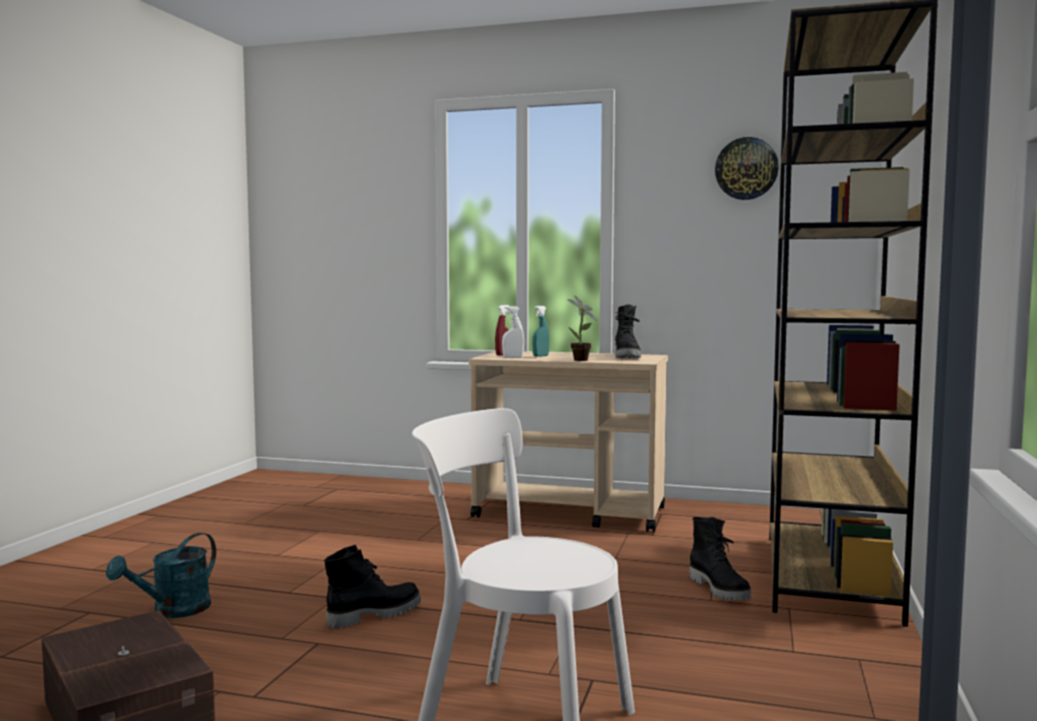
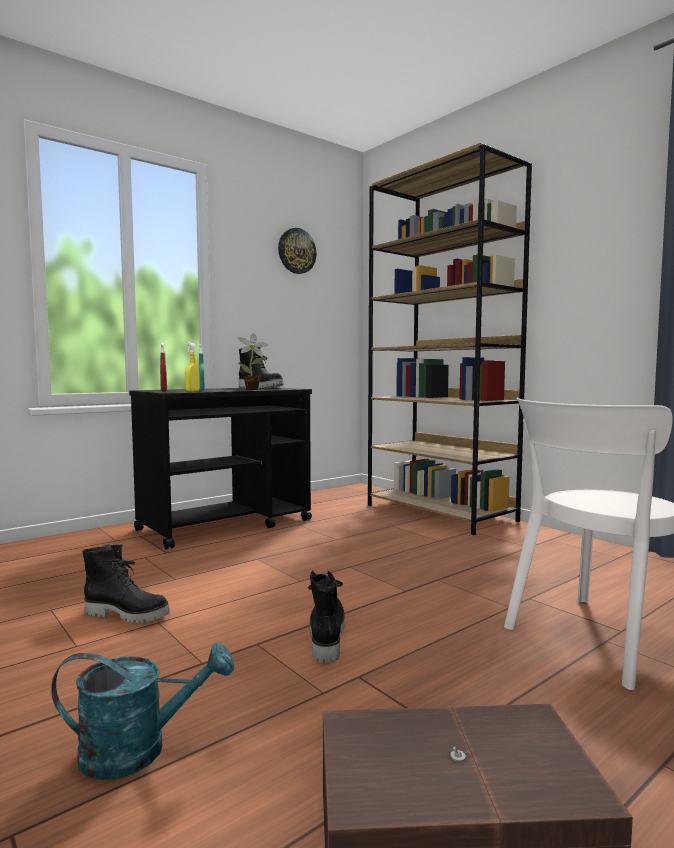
camera: 55 degrees left, 0 degrees up
(173, 611) = (139, 750): turquoise watering can -> turquoise watering can turned 75 degrees counterclockwise
(513, 357) = (192, 391): white spray bottle -> yellow spray bottle
(571, 512) = (227, 525): beige cart -> black cart
(720, 589) = (427, 534): black boot -> black boot (128, 614)

